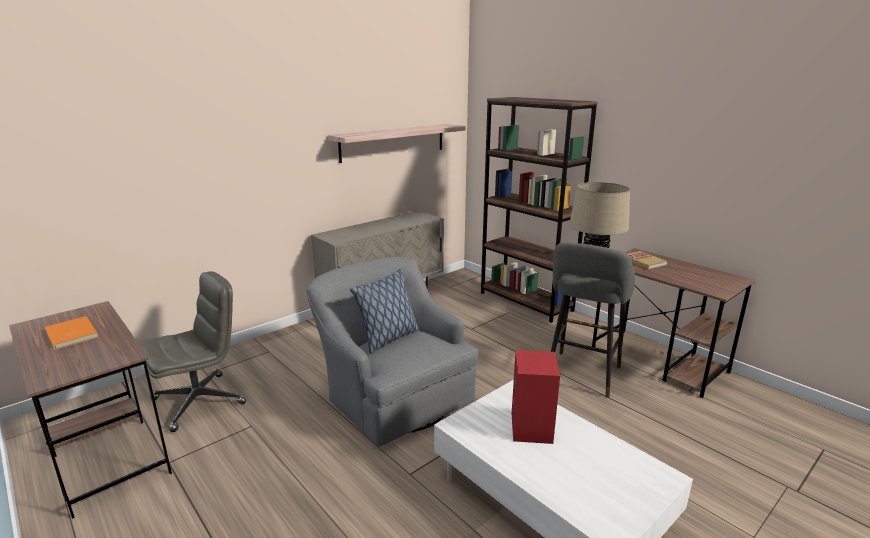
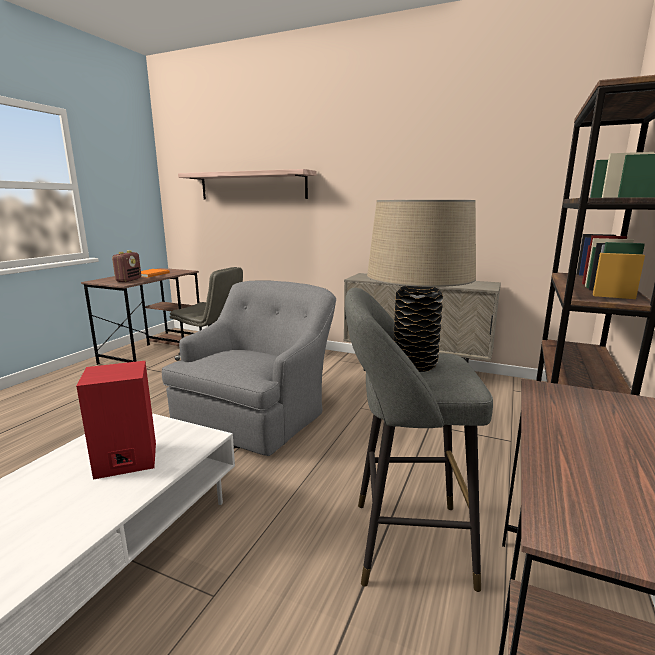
camera: 65 degrees right, 5 degrees down
(98, 352) = (129, 280): none -> radio
(388, 339) = (249, 351): pillow -> none
(393, 142) = (474, 192): shelf -> shelf (252, 186)
(643, 262) = (606, 415): book -> none

